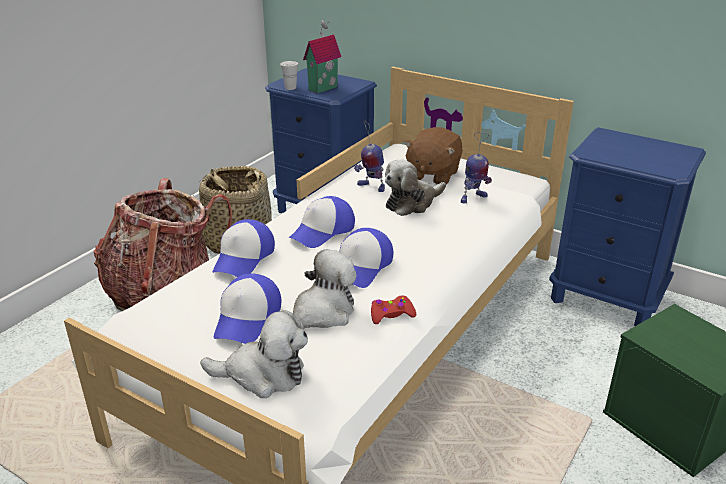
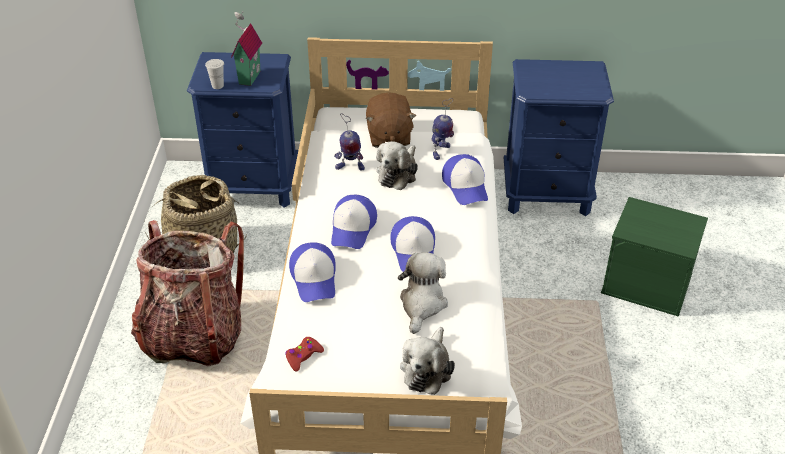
camera: 30 degrees left, 10 degrees up
(247, 318) = (372, 330): cap -> cap (466, 186)
(263, 375) = (427, 369): plush toy -> plush toy turned 135 degrees clockwise
(391, 314) = (470, 284): red game controller -> red game controller (303, 356)

